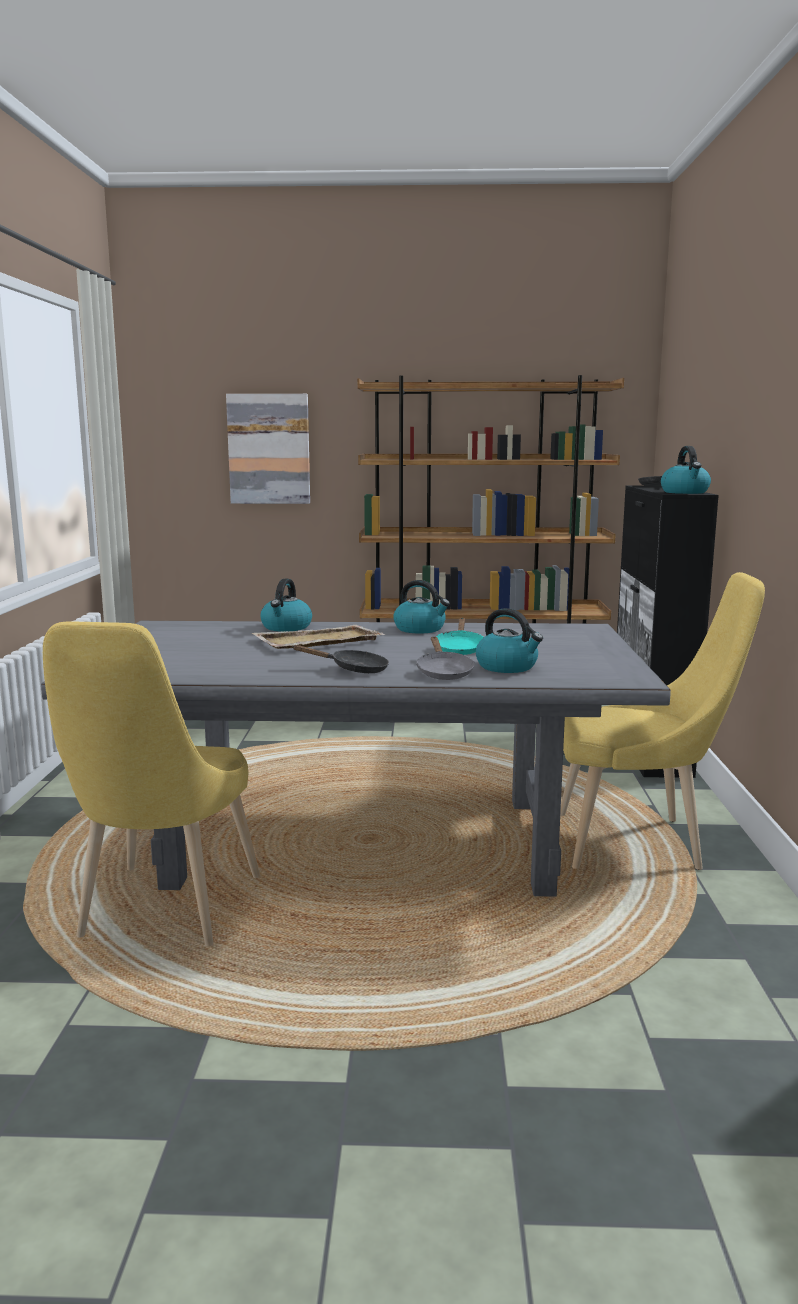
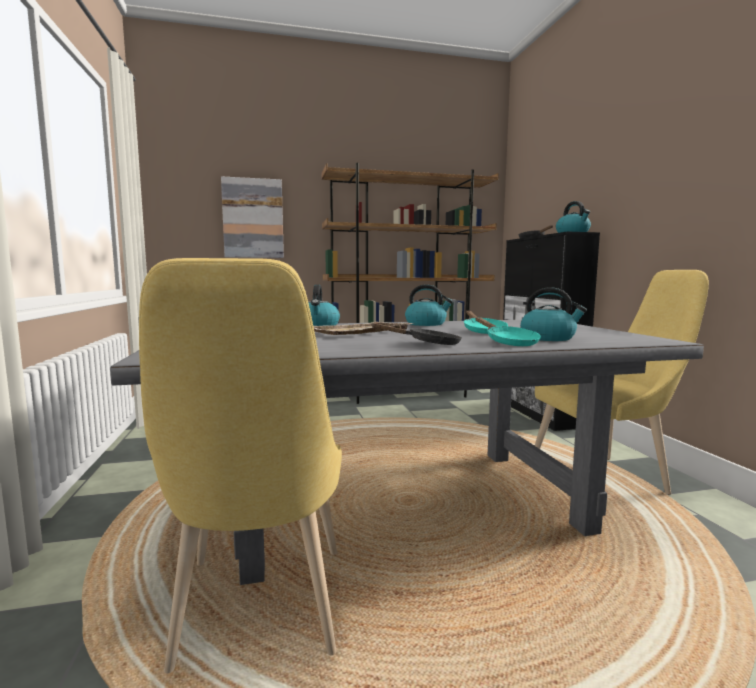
camera: 15 degrees left, 5 degrees down
(443, 672) = (508, 342): grey frying pan -> turquoise frying pan

